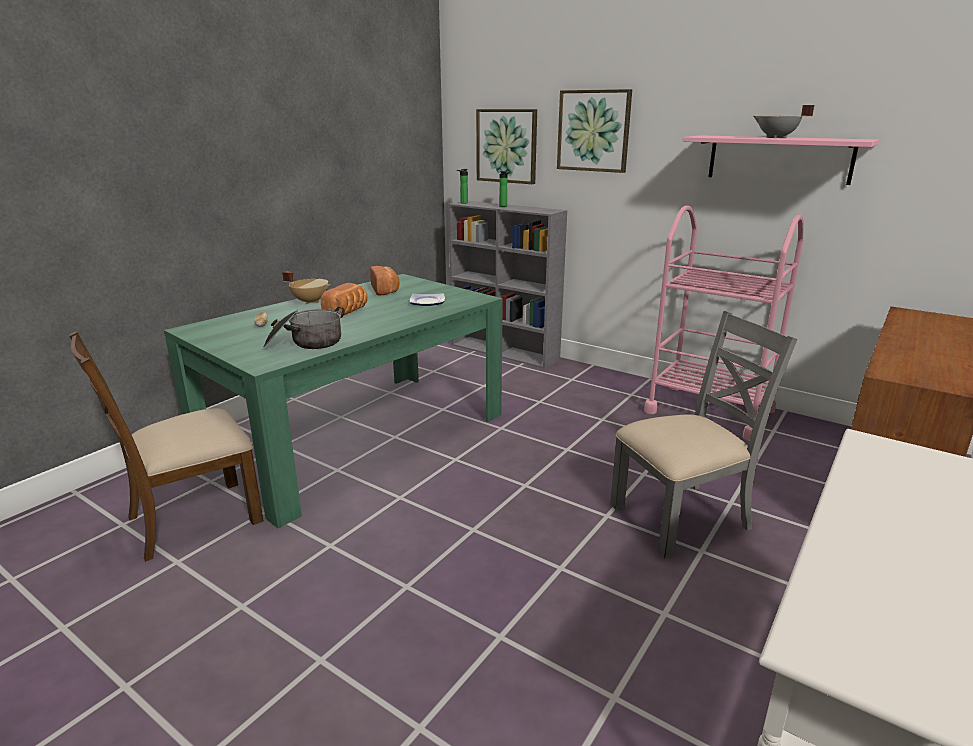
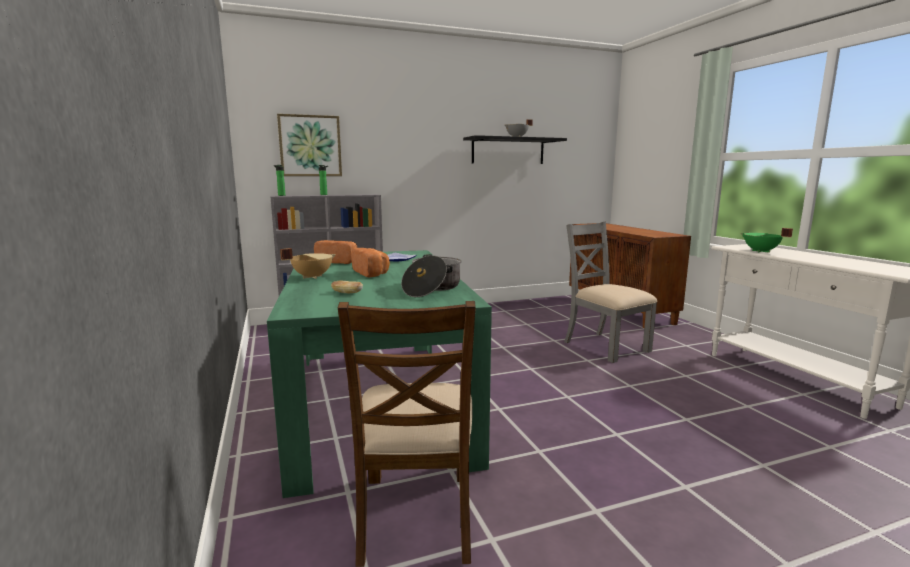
camera: 55 degrees left, 10 degrees down
(593, 131) = (389, 134): picture -> none
(682, 517) = (605, 346): grey chair -> grey chair turned 45 degrees counterclockwise
(709, 411) = (507, 309): pink cart -> none
(779, 159) = (508, 151): pink shelf -> black shelf
(865, 476) = (761, 251): none -> green cooking pot

